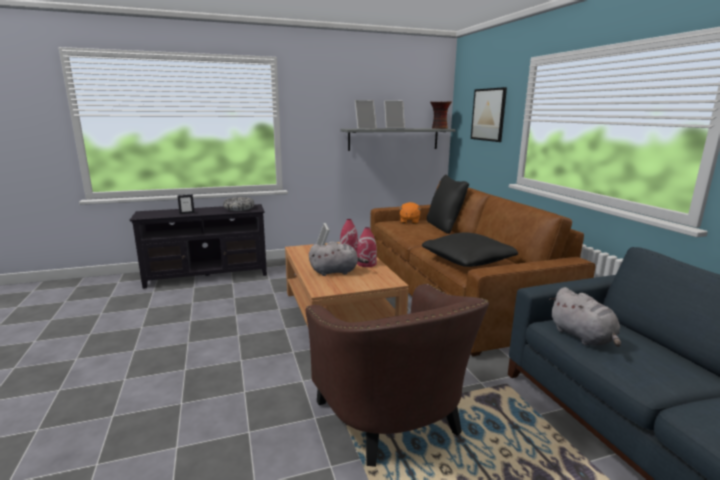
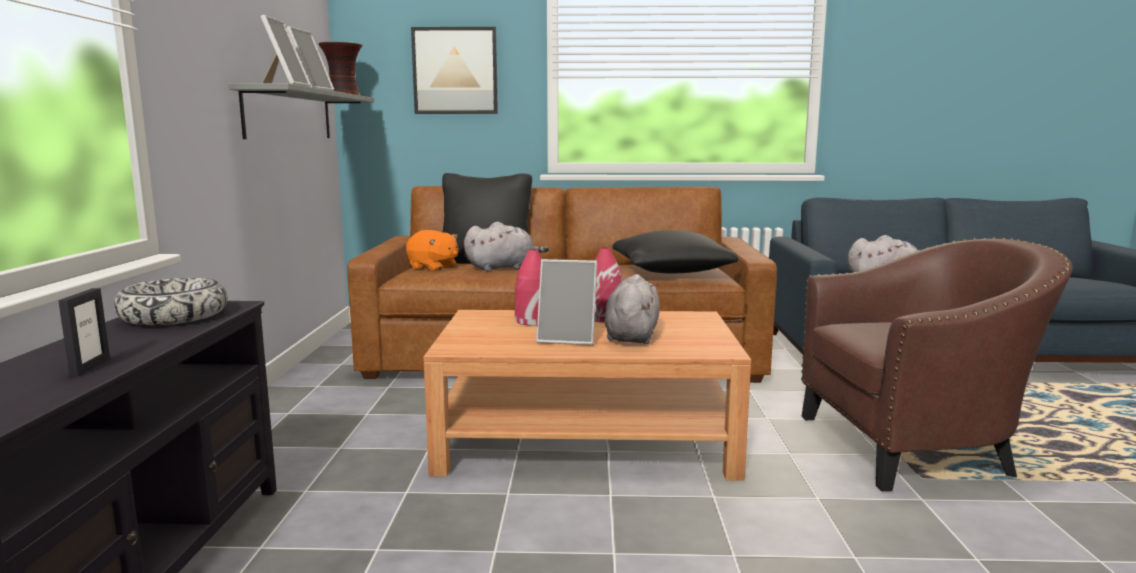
camera: 70 degrees left, 5 degrees down
(425, 231) = (502, 268): none -> grey plush toy

